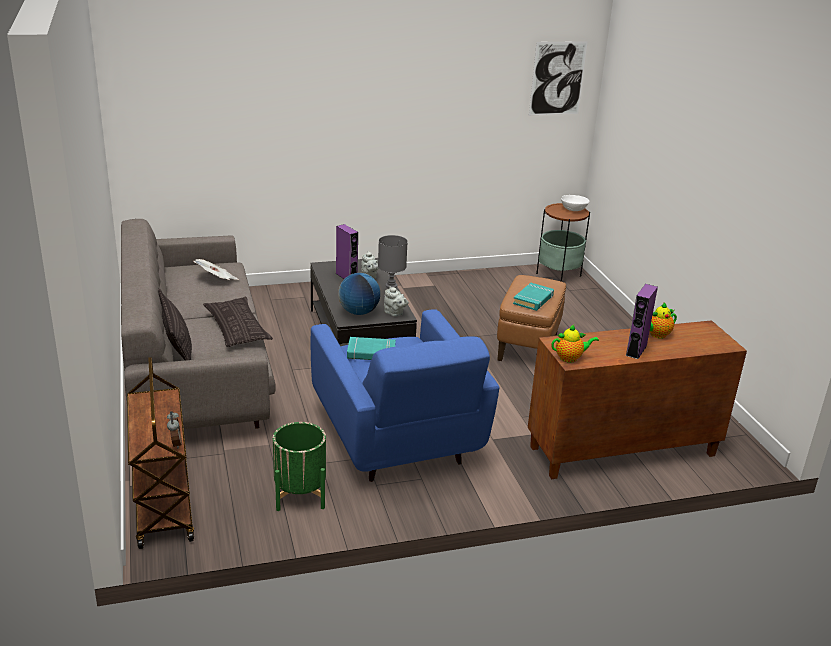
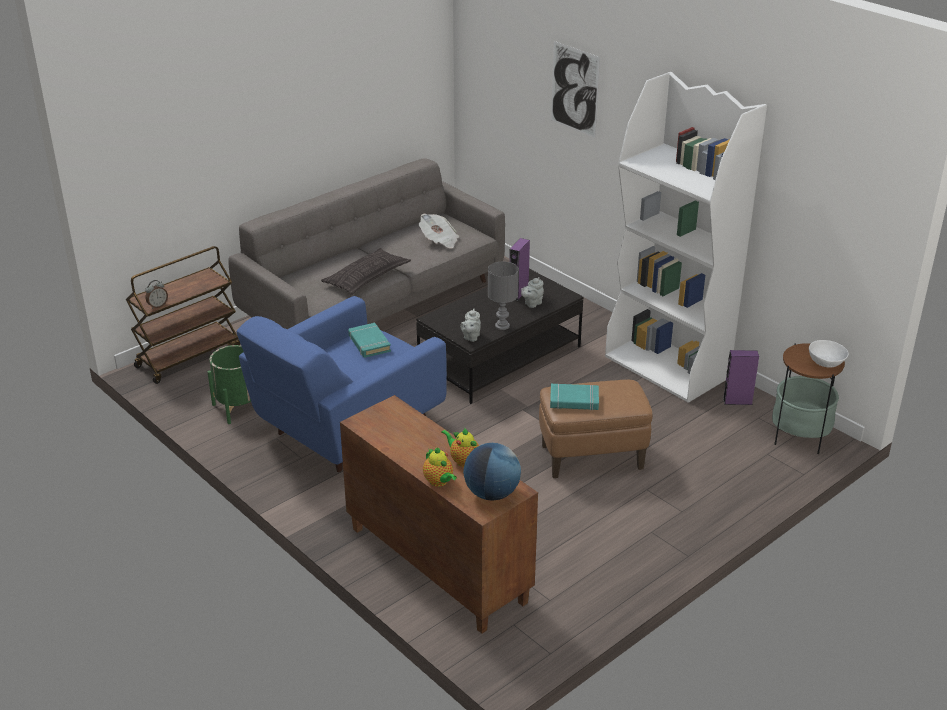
camera: 65 degrees right, 5 degrees up
(177, 348) = (313, 266): pillow -> none
(358, 312) = (454, 320): globe -> globe (492, 493)
(439, 285) = (668, 367): none -> white bookcase
(557, 78) = (848, 186): picture -> picture (574, 89)
(570, 358) = (365, 419): teapot -> teapot (439, 482)
(636, 350) = (416, 454): purple speaker -> purple speaker (737, 401)

